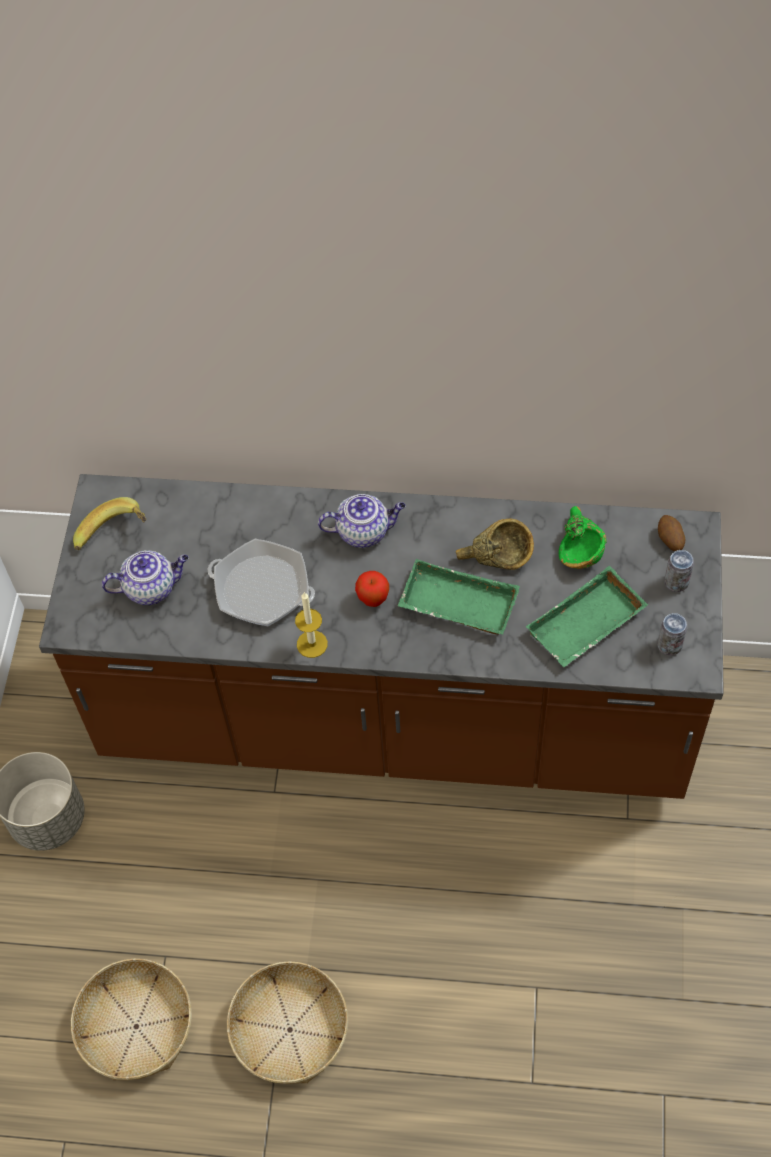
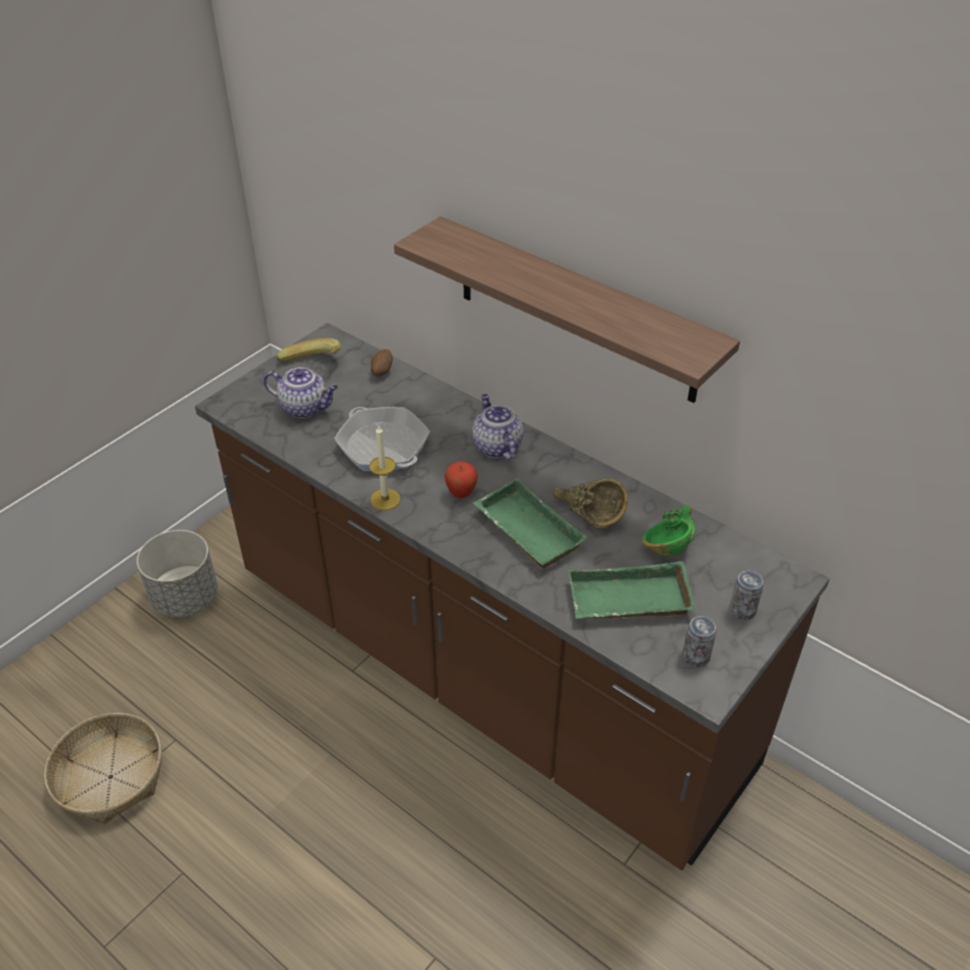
camera: 30 degrees right, 15 degrees down
(290, 1030) = (213, 855): basket -> none
(364, 531) = (496, 446): teapot -> teapot turned 135 degrees counterclockwise
(413, 387) = (576, 310): none -> shelf
(669, 540) = (761, 576): potato -> potato (381, 371)

